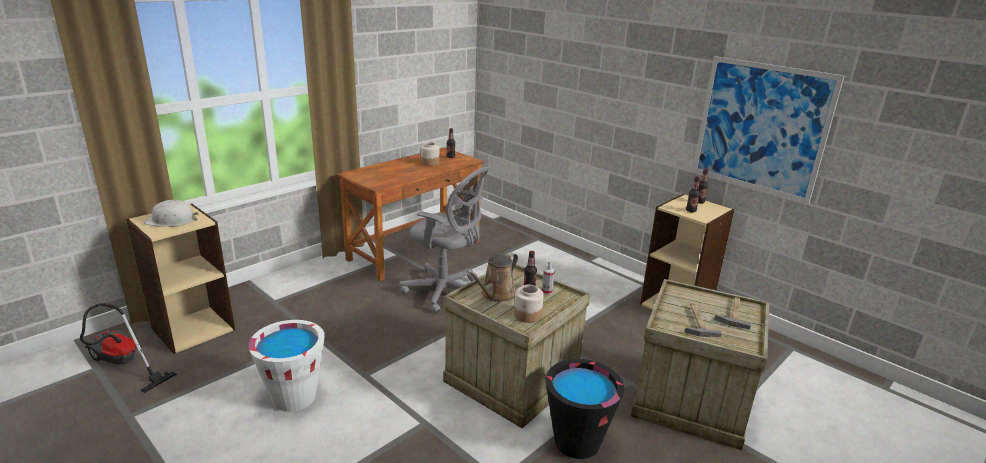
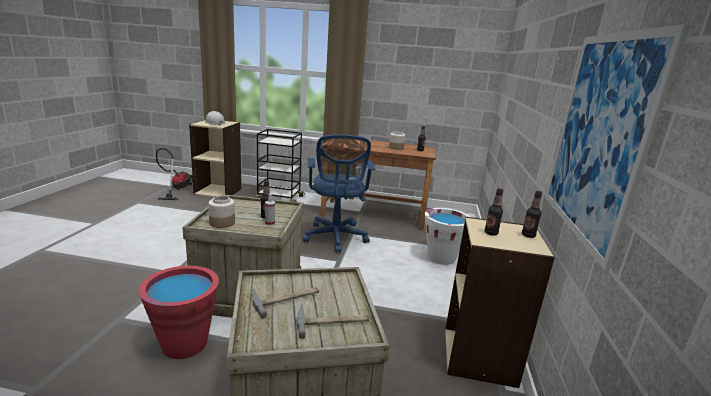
camera: 55 degrees right, 5 degrees down
(290, 290) = (279, 198): none -> black cart
(294, 397) = (175, 229): white bucket -> white bucket (441, 258)
(446, 292) = (335, 238): grey office chair -> blue office chair
(496, 295) = (245, 209): brown watering can -> none
(577, 442) = (185, 344): black bucket -> red bucket

